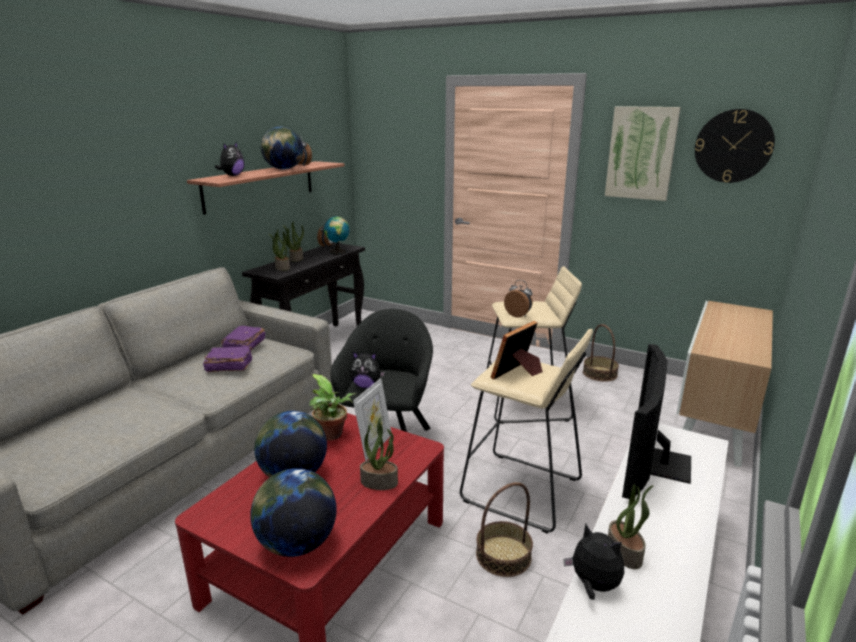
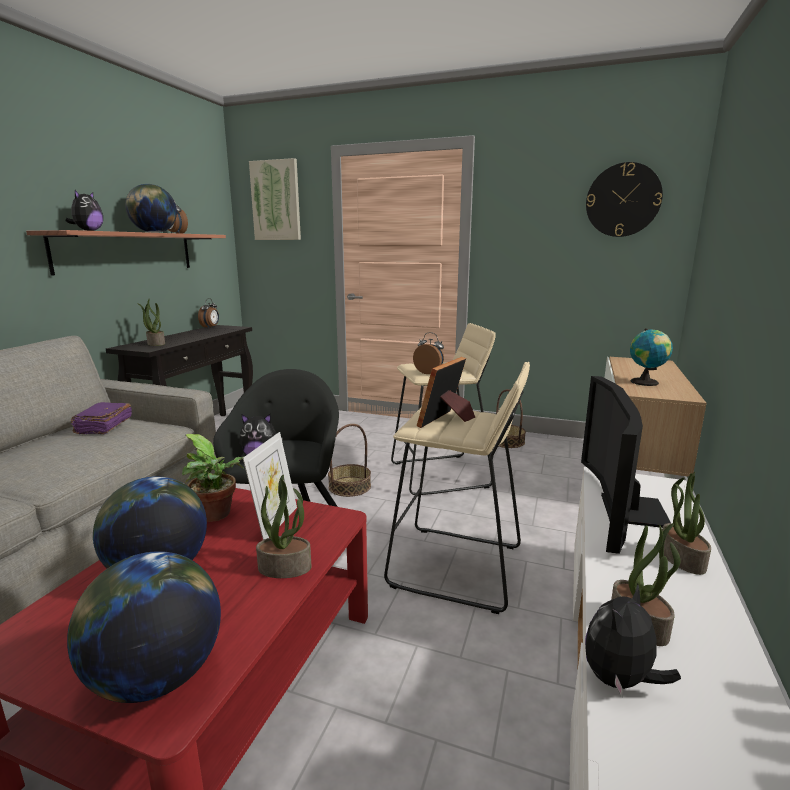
camera: 10 degrees left, 5 degrees down
(228, 366) = (79, 447): purple book -> none
(296, 259) = (173, 337): potted plant -> potted plant (680, 558)
(338, 252) = (222, 331): globe -> globe (646, 383)
(503, 555) = (451, 649): basket -> basket (349, 486)
(593, 586) = (620, 680): plush toy -> plush toy turned 75 degrees counterclockwise
(641, 153) = (533, 213): picture -> picture (276, 201)

